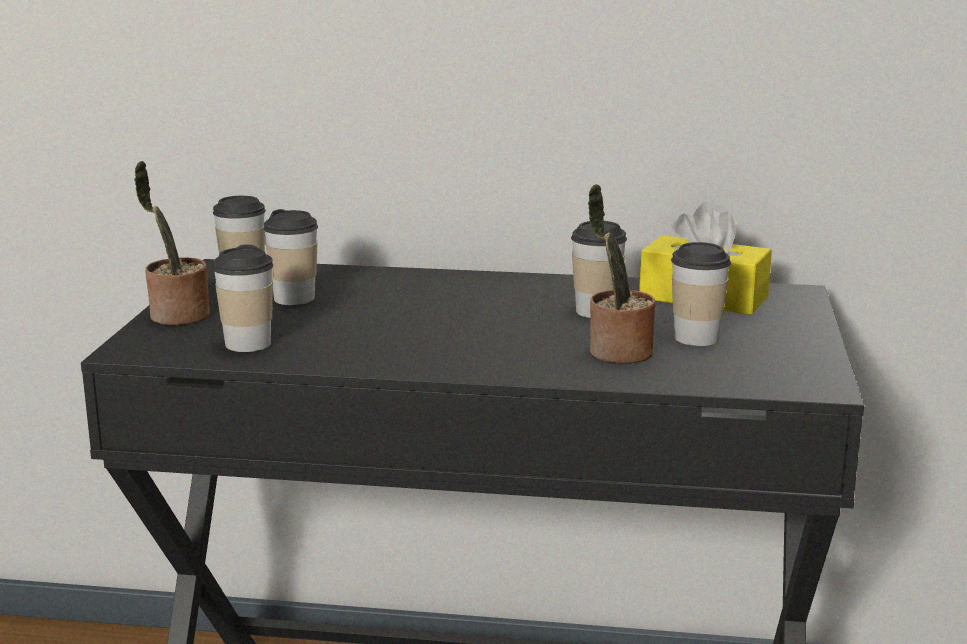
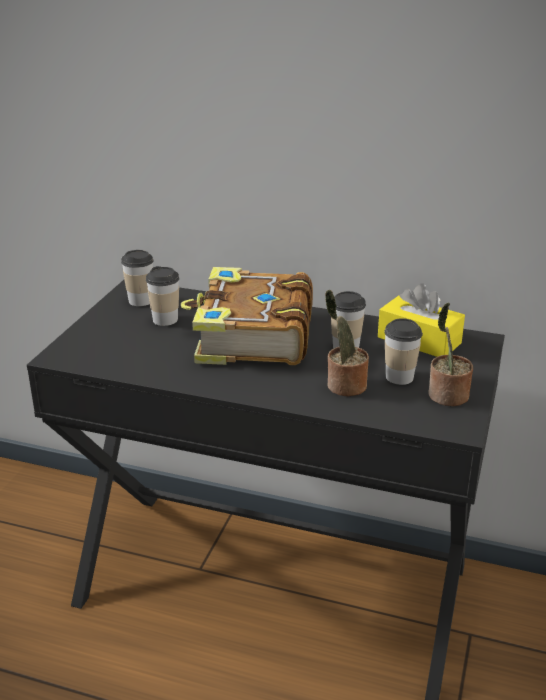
camera: 10 degrees right, 10 degrees up
(176, 316) = (91, 330): potted plant -> potted plant (446, 396)
(248, 344) = (125, 358): cup -> none
(444, 309) = (252, 337): none -> book

